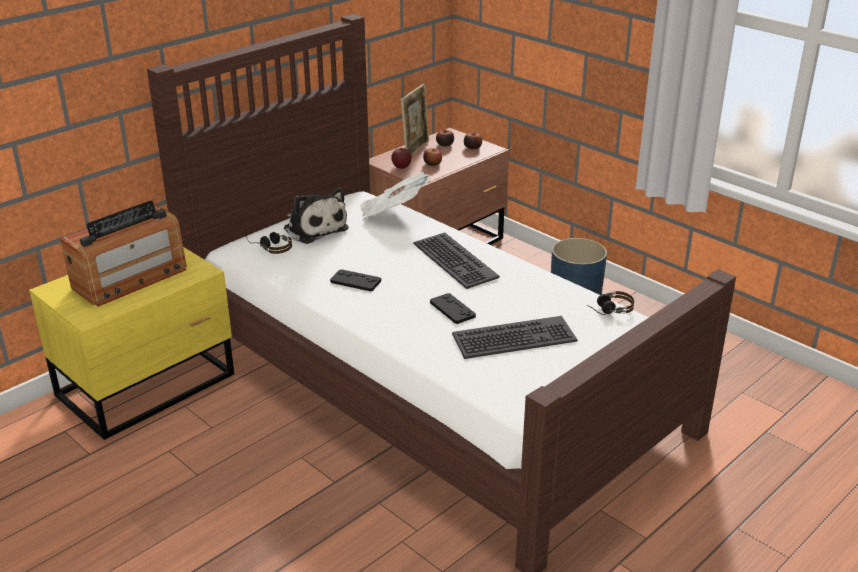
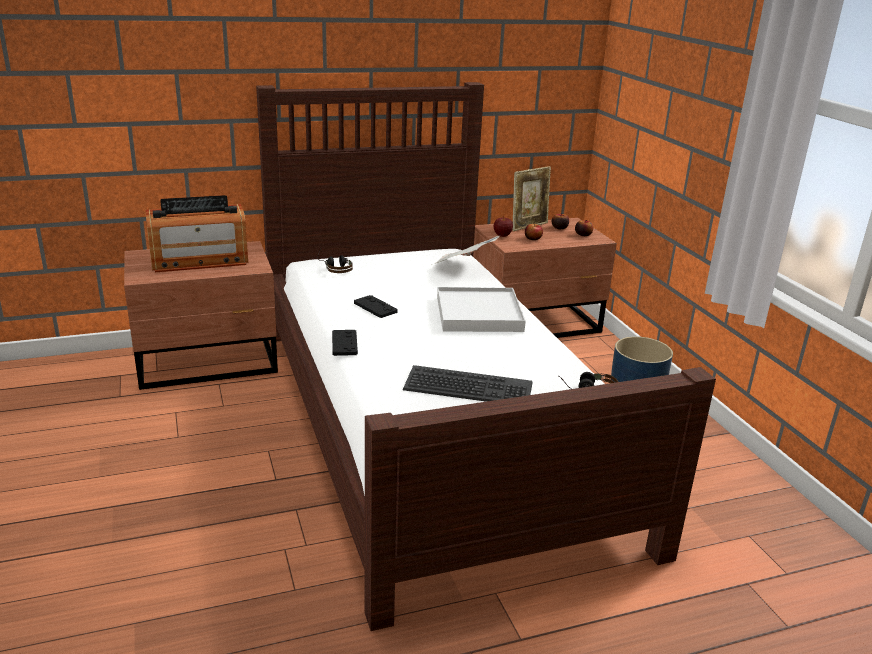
camera: 25 degrees right, 5 degrees down
(150, 385) = (209, 362): yellow nightstand -> brown nightstand
(314, 228) = (385, 263): plush toy -> none
(452, 309) = (435, 349): black game controller -> black game controller (344, 343)
(454, 261) = (478, 314): keyboard -> white tray

